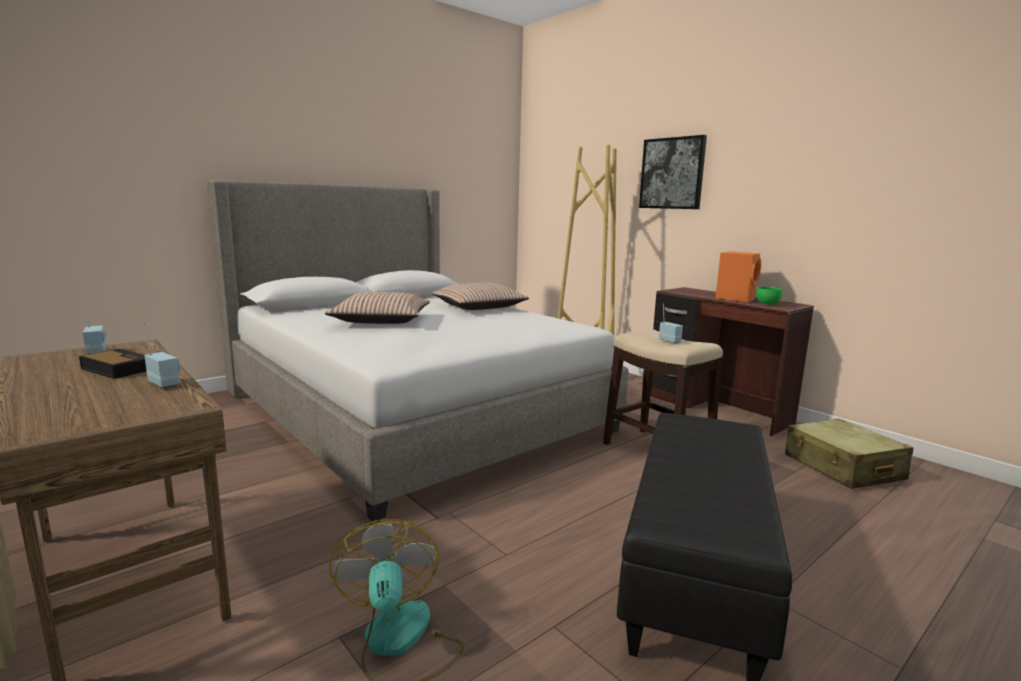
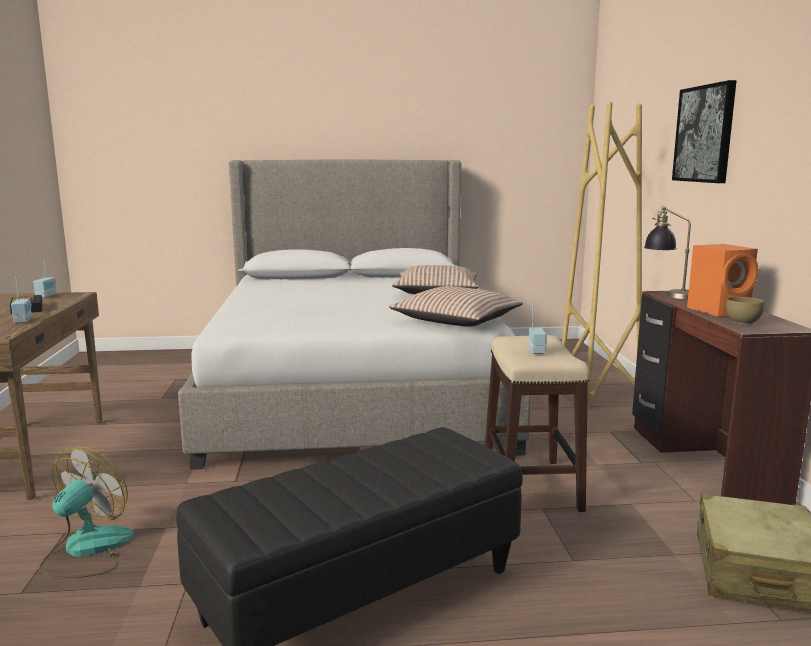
camera: 35 degrees right, 0 degrees up
(381, 320) = (311, 296): pillow -> pillow (456, 320)
(678, 291) = (669, 294): none -> table lamp
(766, 304) = (741, 322): green bowl -> brown bowl

